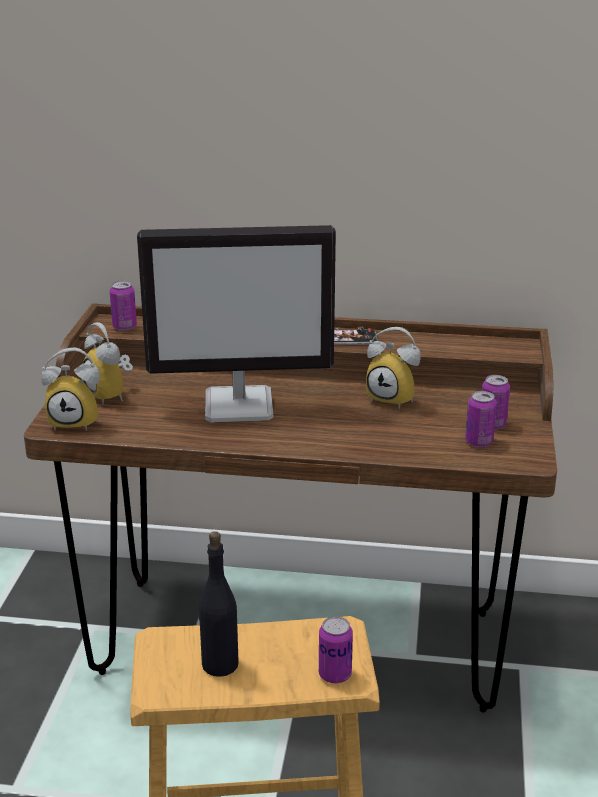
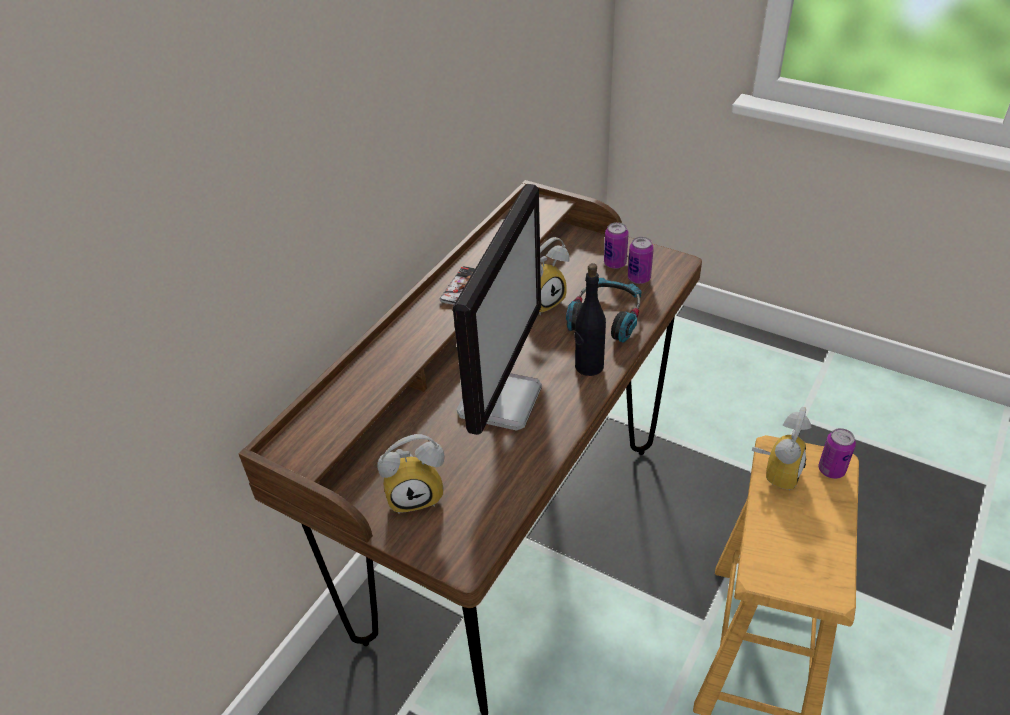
camera: 65 degrees left, 15 degrees up
(77, 421) = (462, 536): alarm clock -> alarm clock (774, 471)
(124, 327) = (319, 438): can -> none
(219, 664) = (804, 539): black bottle -> black bottle (588, 366)
(396, 434) = (605, 317): none -> headphones

